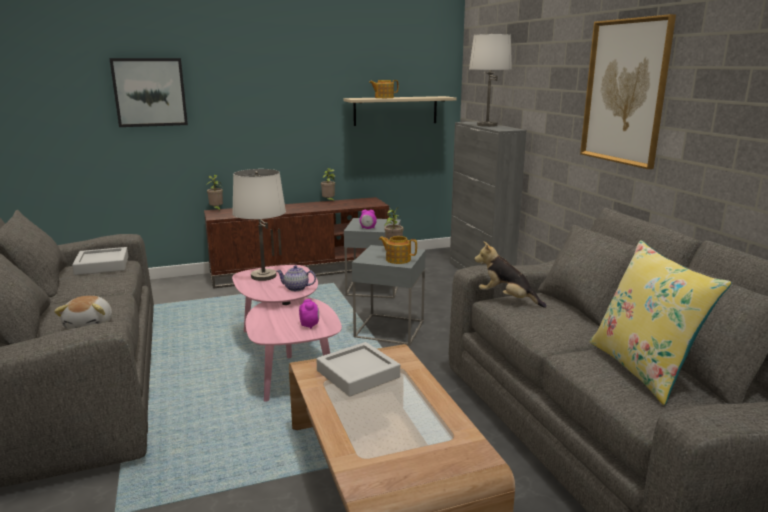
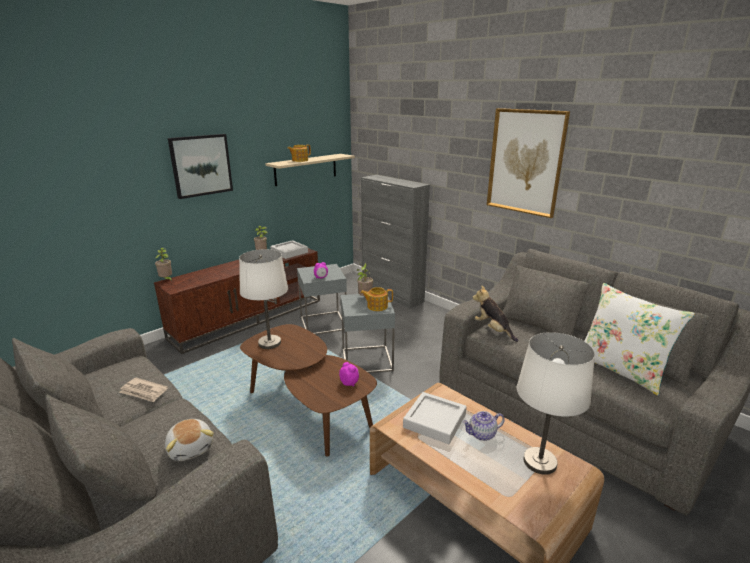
camera: 25 degrees left, 5 degrees up
(102, 265) = (119, 372): grey tray -> grey tray (289, 252)
(103, 281) = (144, 391): none -> newspaper
(150, 92) = (85, 176): picture -> picture (201, 165)
(286, 357) = (308, 408): pink coffee table -> brown coffee table
(296, 288) = (310, 349): teapot -> teapot (482, 434)
(486, 125) = (392, 180): white table lamp -> white table lamp (539, 462)
(507, 299) = (493, 330): plush toy -> plush toy turned 45 degrees clockwise
(643, 369) = (620, 369): yellow pillow -> white pillow

